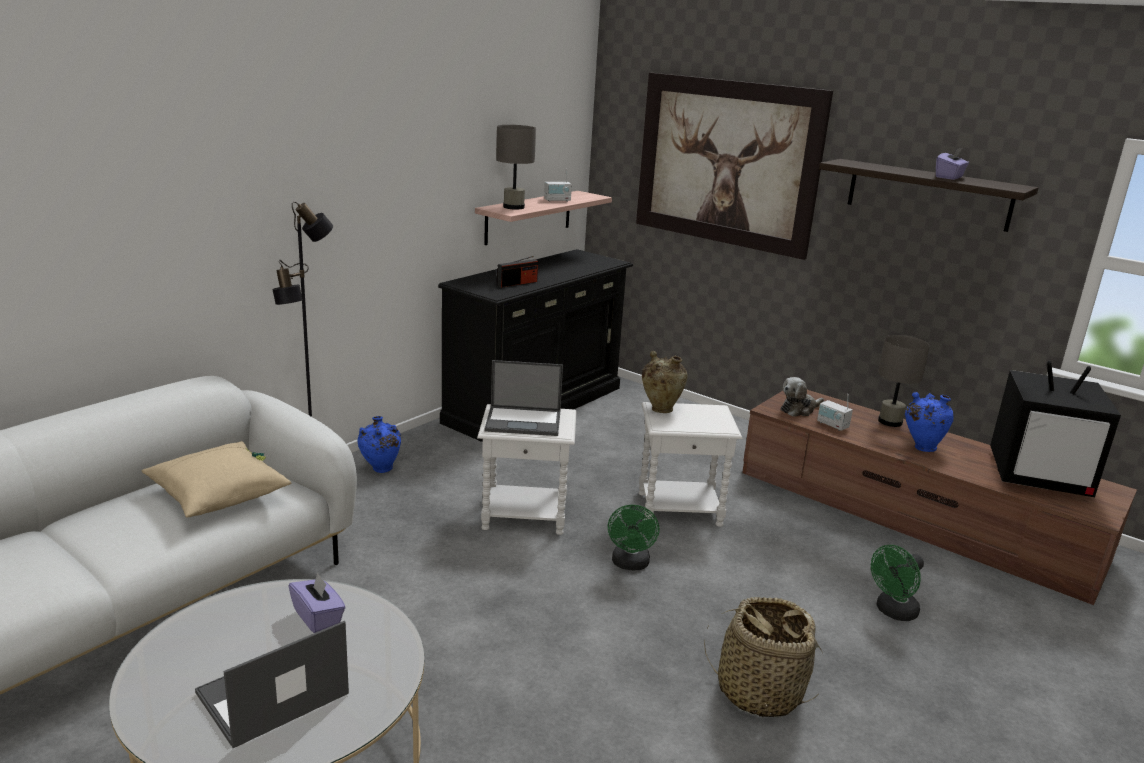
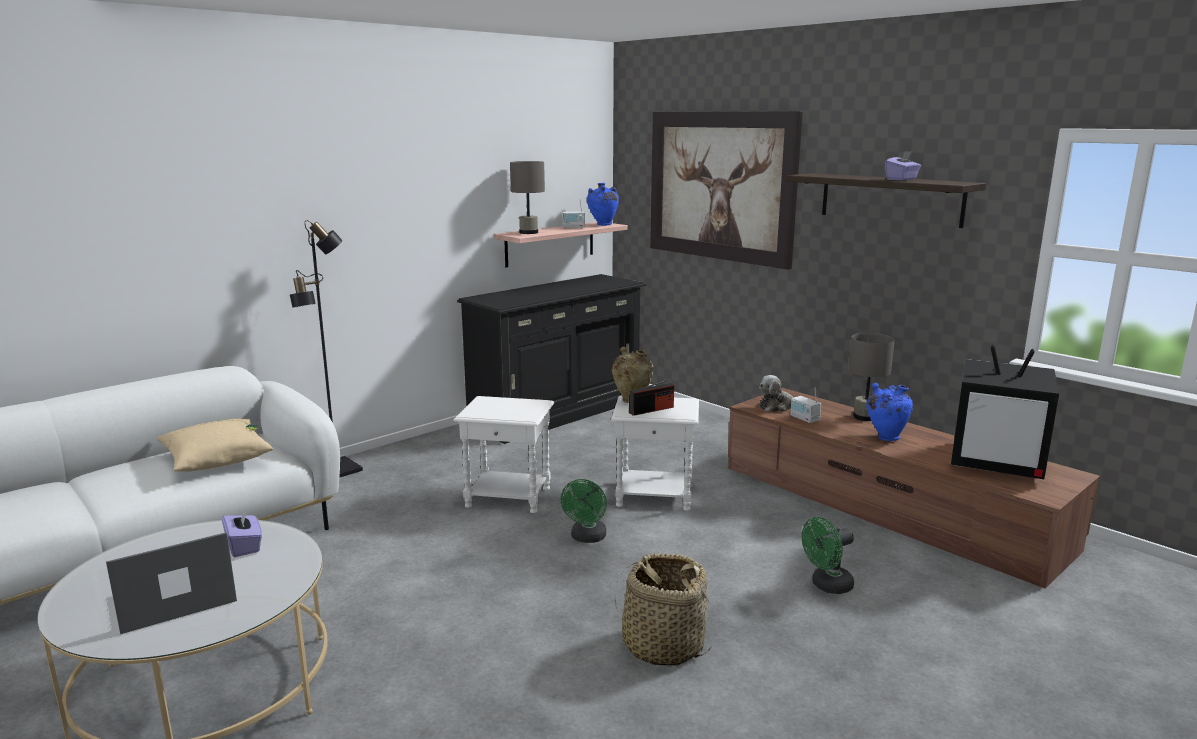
camera: 10 degrees right, 5 degrees down
(380, 470) = (397, 460): blue vase -> blue vase (603, 225)
(517, 283) = (527, 298): radio -> radio (651, 410)
(524, 421) = (501, 408): laptop -> none

